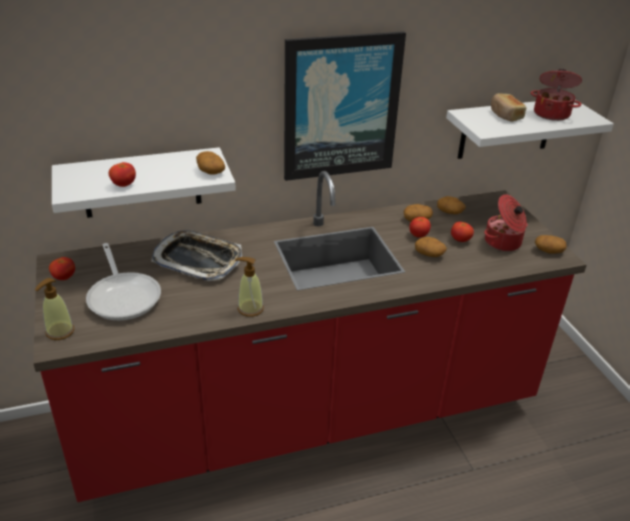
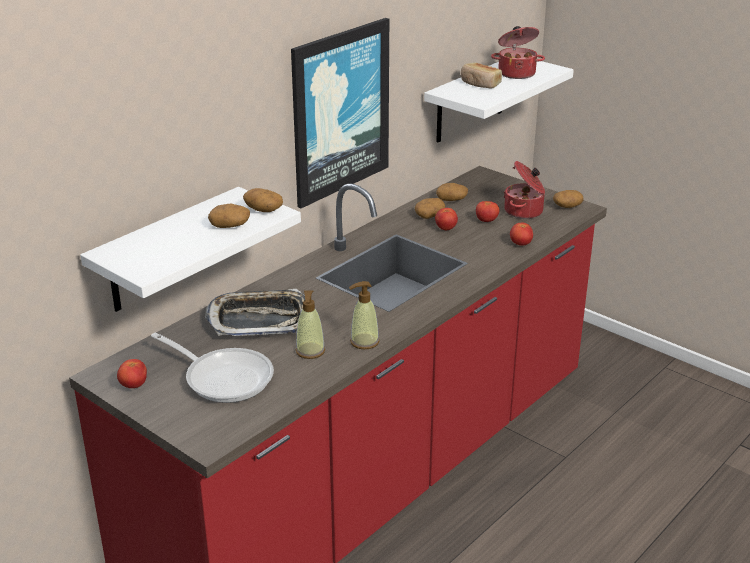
camera: 30 degrees left, 5 degrees down
(60, 332) = (197, 431): soap dispenser -> soap dispenser (310, 351)
(123, 185) = (193, 248): tomato -> tomato (520, 244)
(429, 254) = (472, 241): potato -> potato (230, 225)

